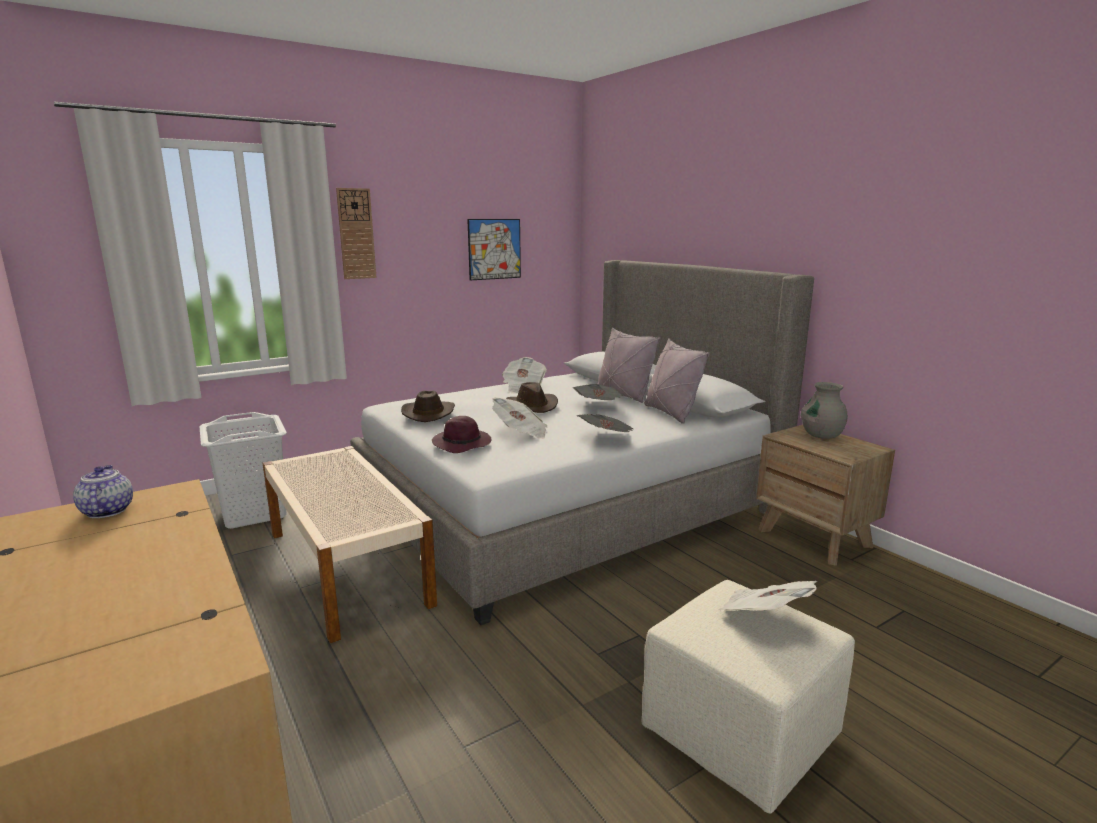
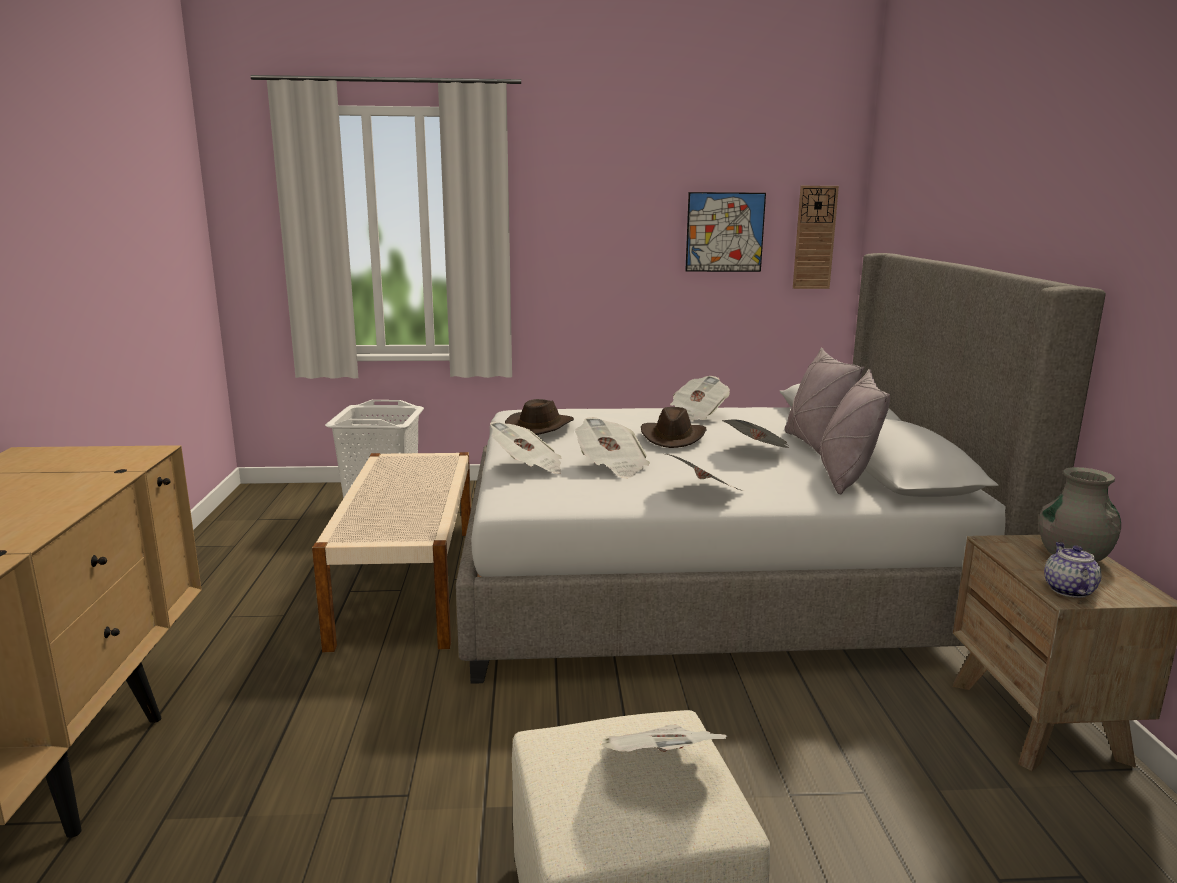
camera: 30 degrees right, 0 degrees up
(107, 511) = (82, 457): teapot -> teapot (1067, 590)
(356, 234) = (542, 208): wall clock -> wall clock (814, 237)
(463, 444) = (528, 467): purple hat -> newspaper

